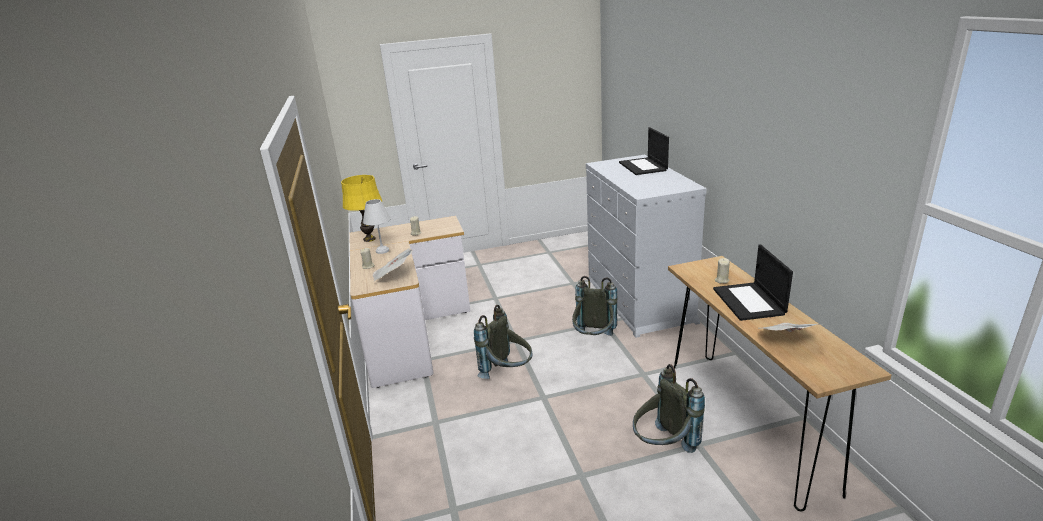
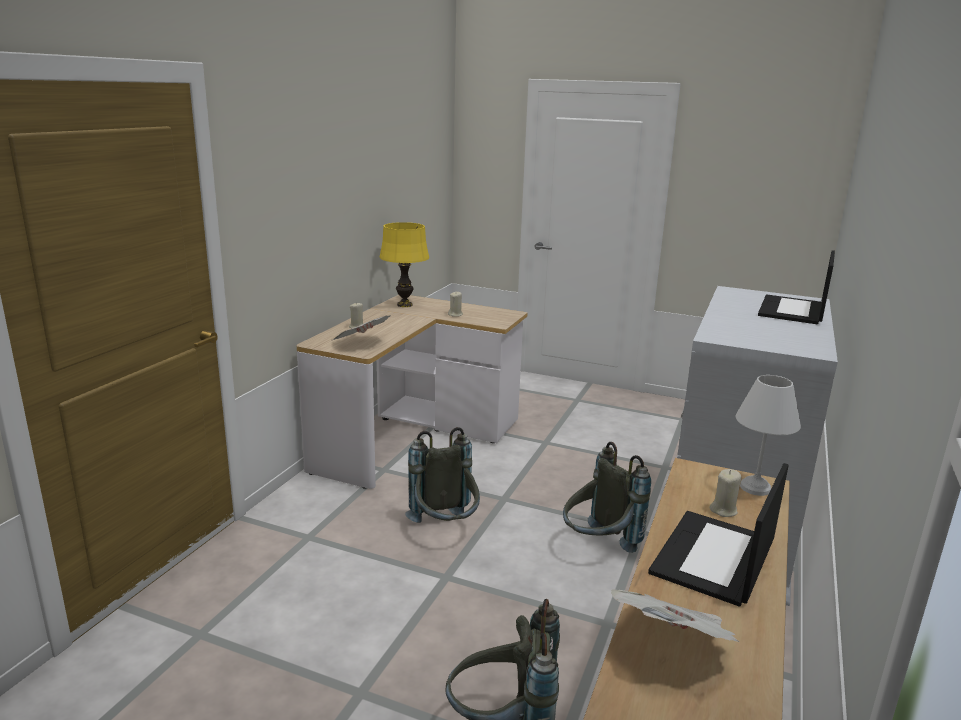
camera: 35 degrees right, 5 degrees down
(382, 251) = (395, 319): white table lamp -> white table lamp (754, 488)

